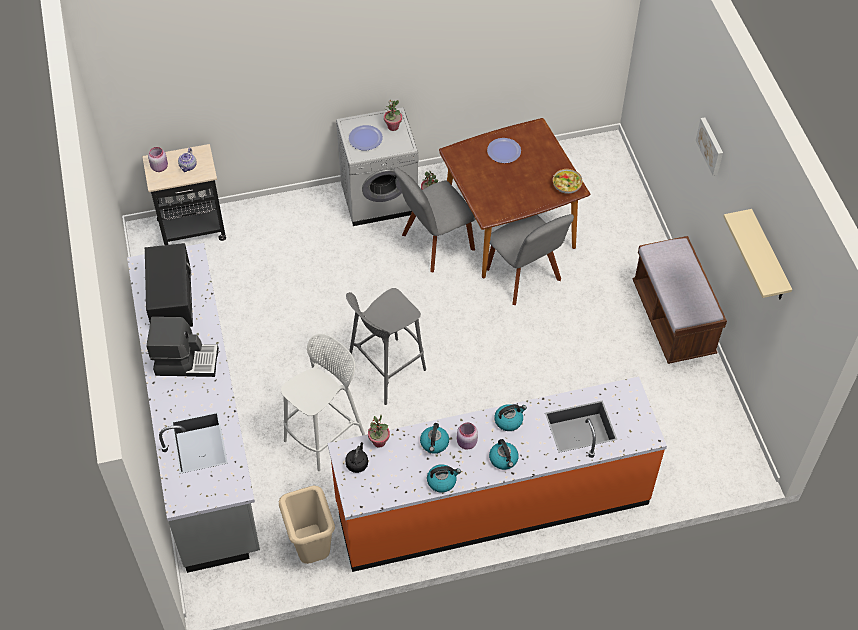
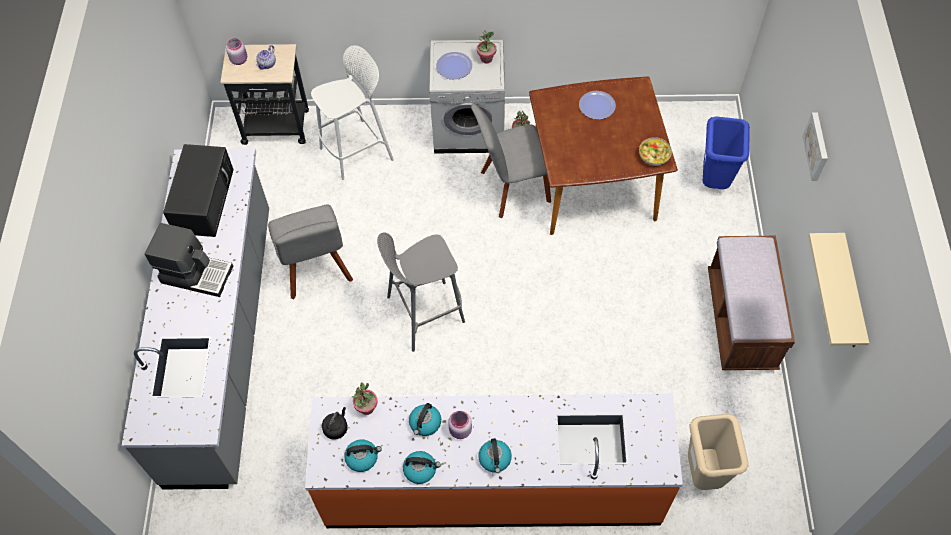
camera: 15 degrees right, 5 degrees up
(312, 551) = (293, 495): beige trash can -> beige trash can (703, 474)
(324, 435) = (341, 371): white stool -> white stool (357, 151)
(509, 420) = (513, 414): kettle -> kettle (362, 458)
(524, 277) = (594, 242): grey chair -> grey chair (316, 270)
(617, 205) = (714, 182): none -> blue trash can

